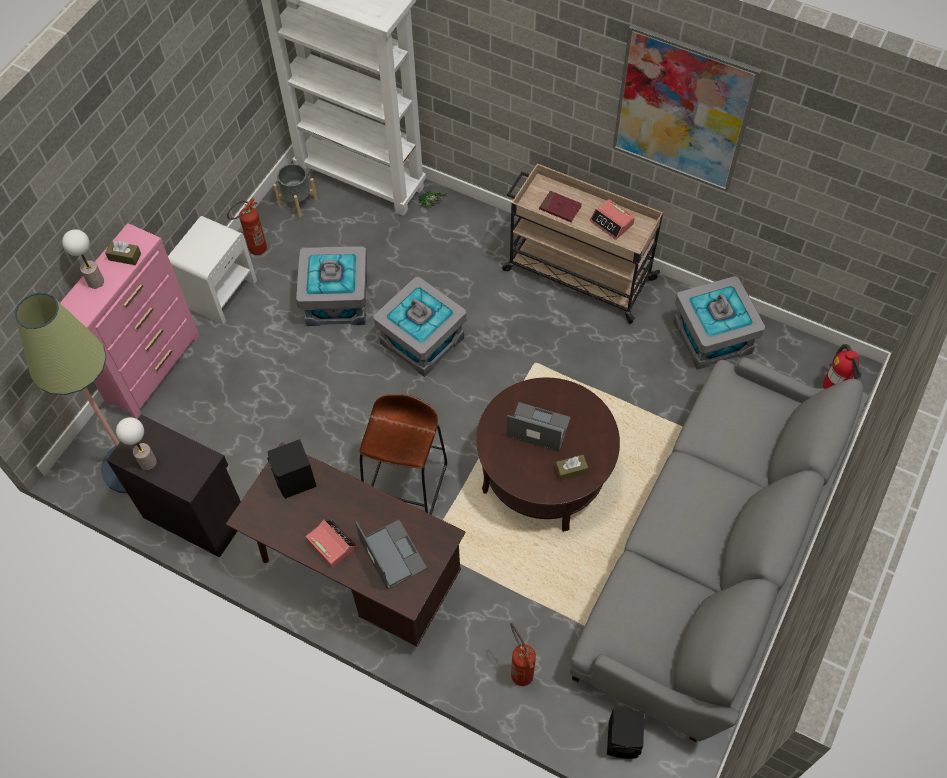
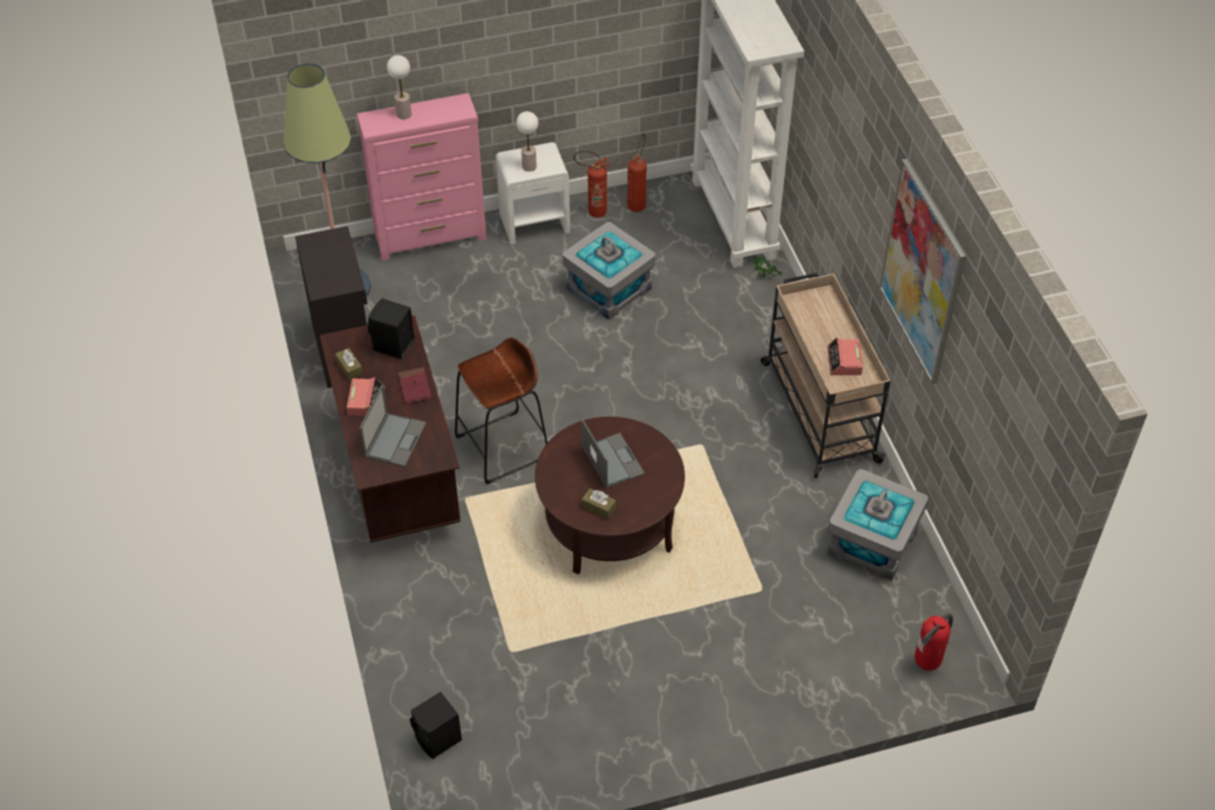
camera: 45 degrees right, 10 degrees down
(125, 256) = (440, 112): brown tissue box -> brown tissue box (349, 368)
(147, 462) = (316, 257): table lamp -> table lamp (529, 166)
(298, 202) = (666, 201): grey planter -> none
(421, 341) = (635, 363): grey storage box -> none
(519, 670) = (426, 629): fire extinguisher -> fire extinguisher (638, 203)
(560, 208) = (816, 321): red book -> red book (414, 387)
(709, 556) = (660, 685): grey sofa -> none

